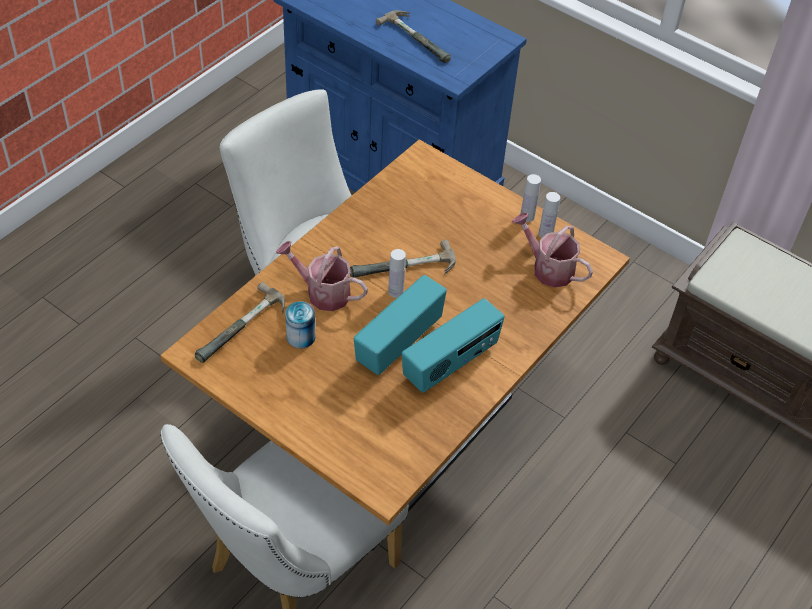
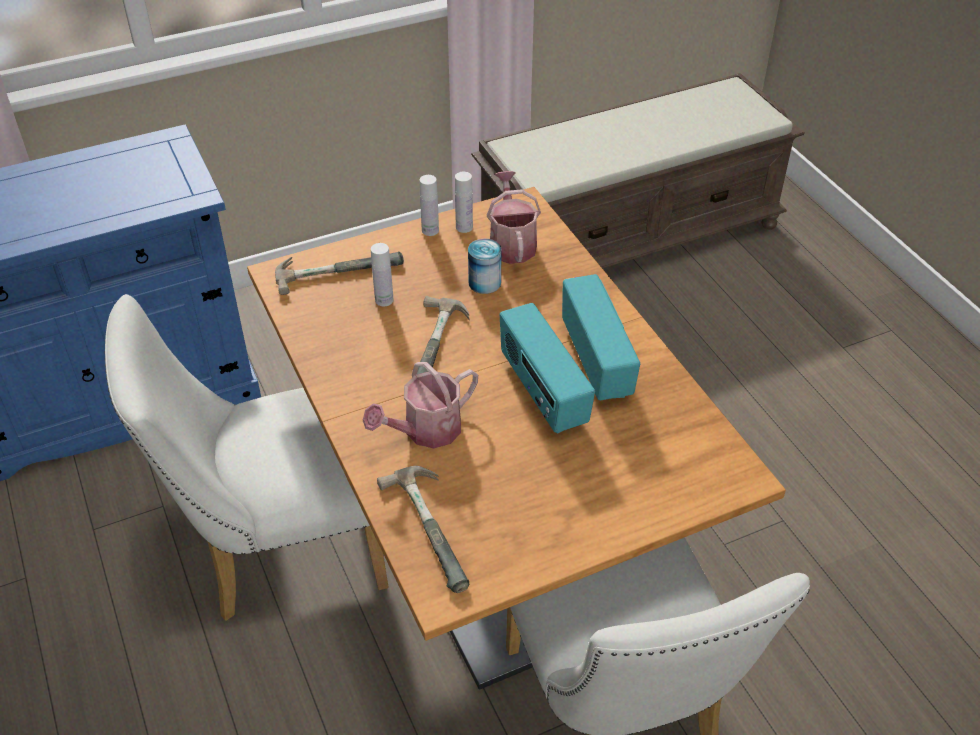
camera: 60 degrees left, 5 degrees down
(301, 337) = (483, 475): can -> can (484, 283)
(395, 291) = (467, 368): white bottle -> white bottle (384, 300)
(419, 37) = (101, 196): hammer -> hammer (337, 268)
(548, 268) = (511, 243): watering can -> watering can turned 105 degrees clockwise

